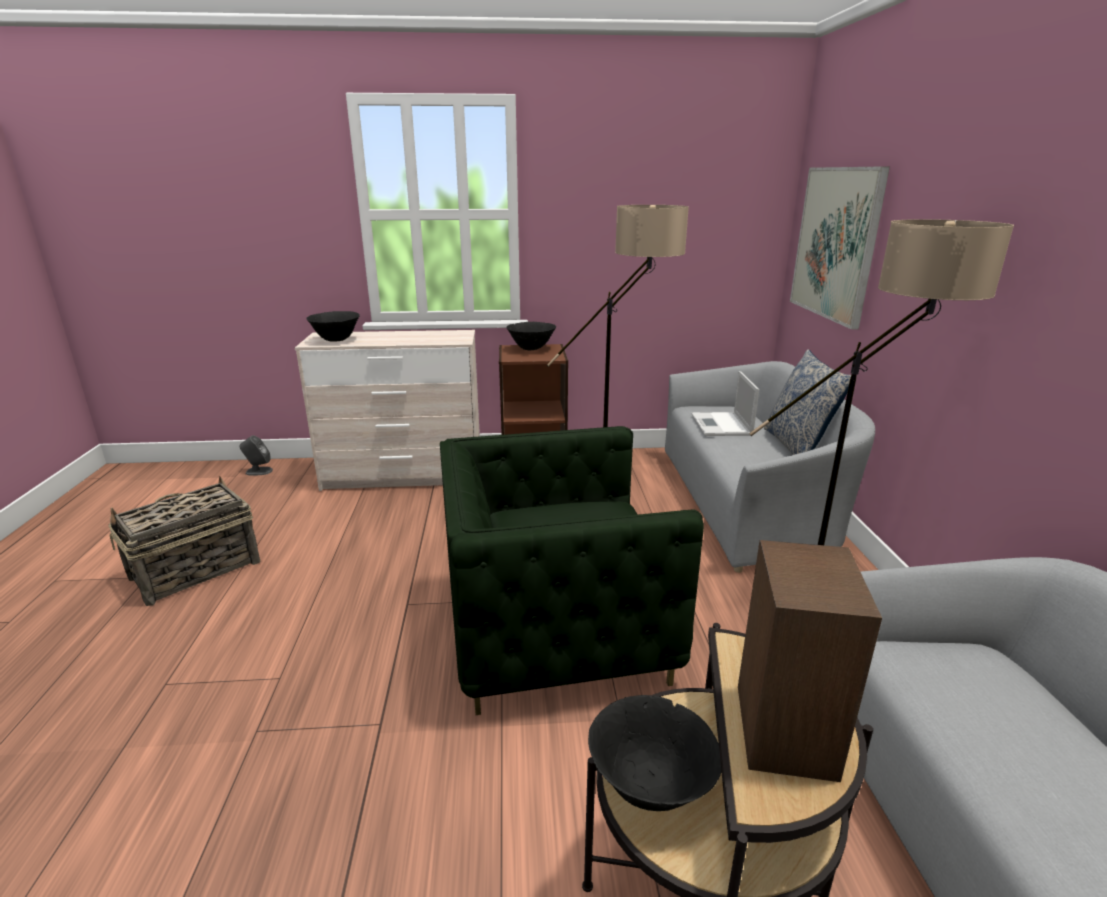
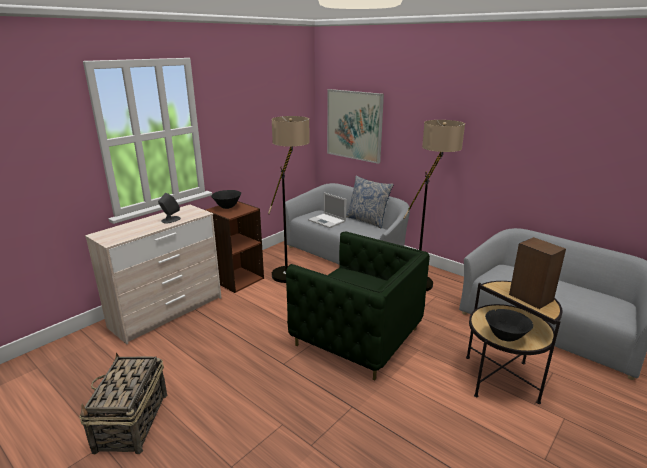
camera: 45 degrees left, 0 degrees up
(258, 471) = (51, 356): grey speaker -> grey speaker (170, 220)
(336, 340) = (122, 235): black bowl -> none
(556, 631) = (357, 337): green armchair -> green armchair turned 90 degrees counterclockwise

